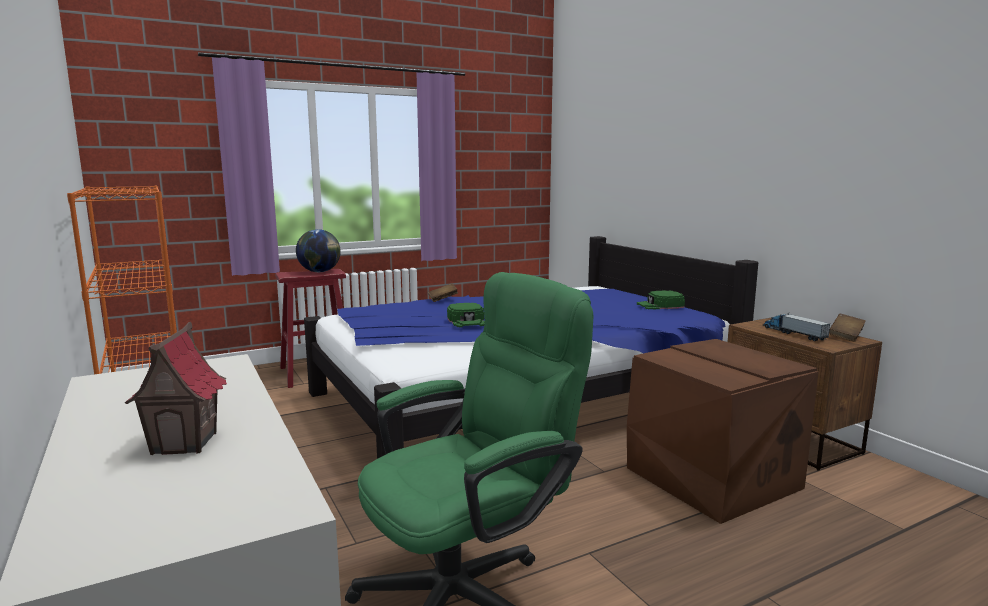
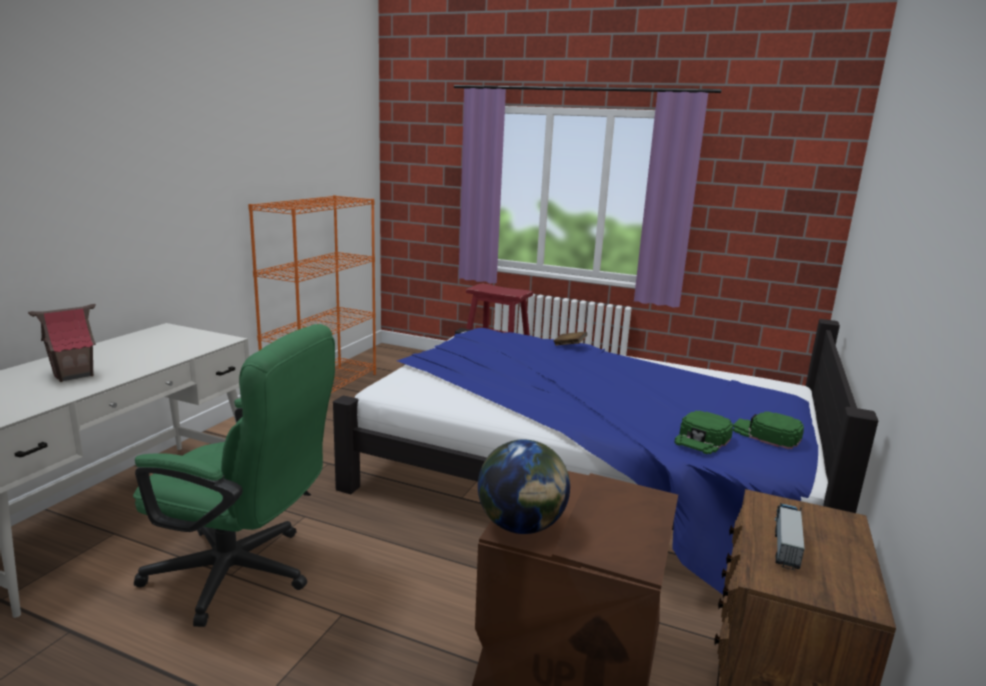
camera: 50 degrees right, 5 degrees up
(320, 272) = (507, 290): globe -> globe (521, 526)
(467, 321) = (516, 371): green cap -> green cap (702, 439)
(846, 336) = (858, 588): brown book -> none

